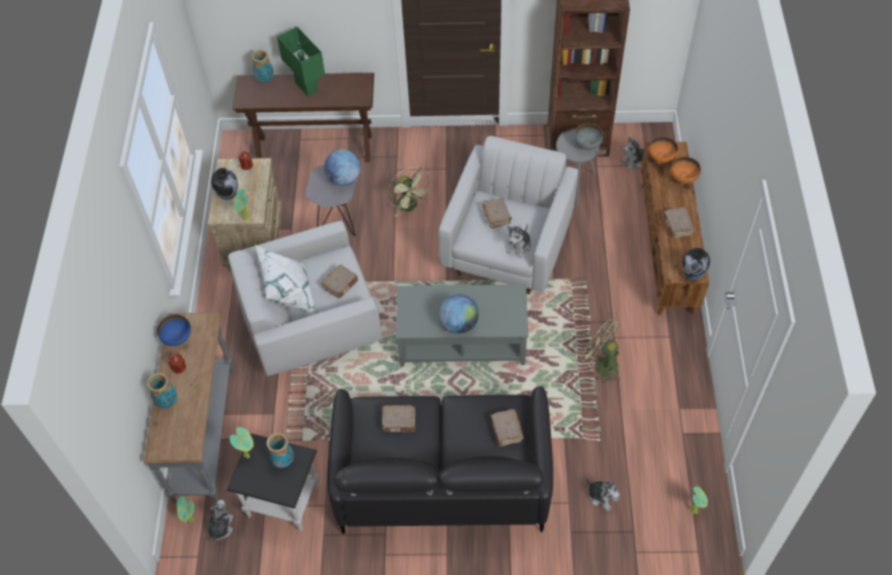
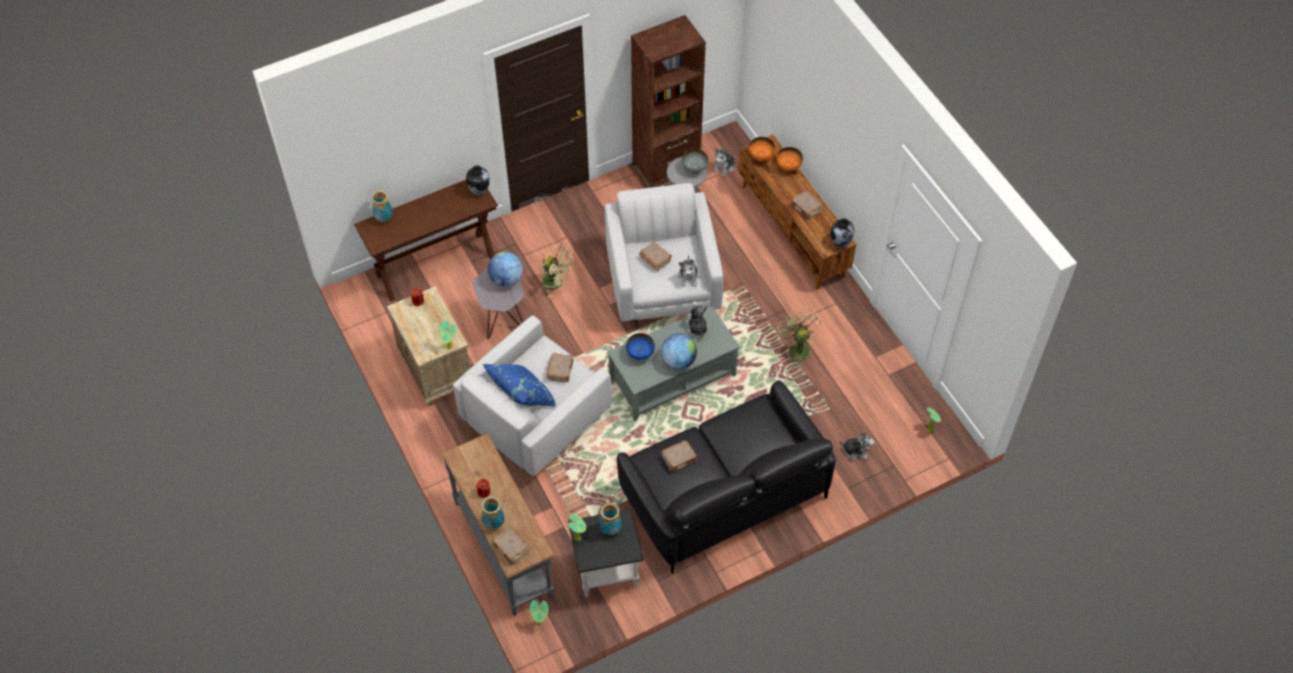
camera: 30 degrees left, 0 degrees up
(177, 338) = (466, 469): blue bowl -> blue bowl (640, 354)
(220, 527) = (568, 615): plush toy -> plush toy (697, 328)
(228, 195) = (420, 334): vase -> vase (479, 191)
(289, 294) = (521, 397): white pillow -> blue pillow
(306, 87) = (427, 210): green table lamp -> none
(506, 431) = (767, 428): brown book -> brown book (512, 549)
(601, 364) = (796, 348): green fan -> green fan turned 60 degrees clockwise

